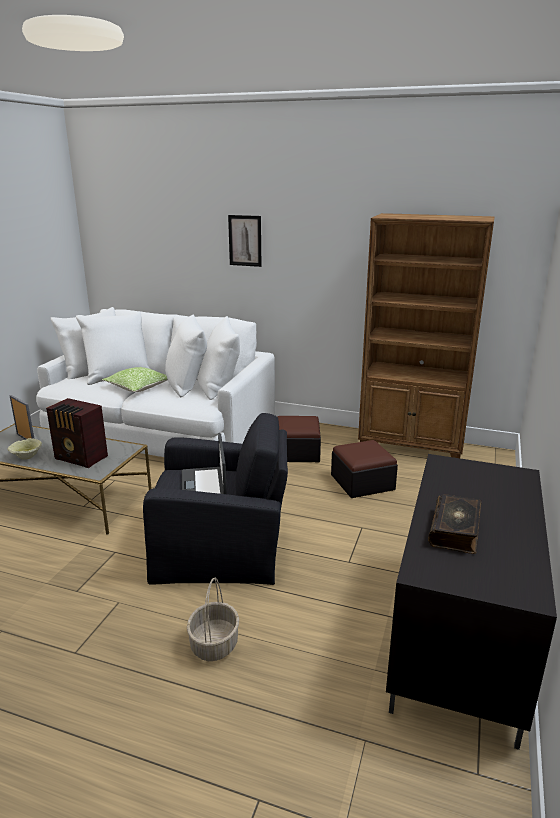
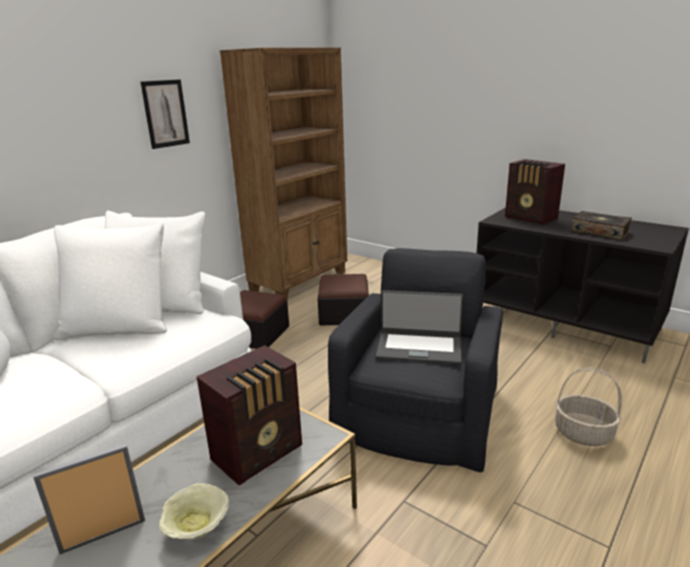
camera: 70 degrees left, 0 degrees up
(138, 387) = (72, 364): pillow -> none
(245, 240) = (60, 101): picture -> picture (165, 113)
(474, 484) = (531, 218): none -> radio

